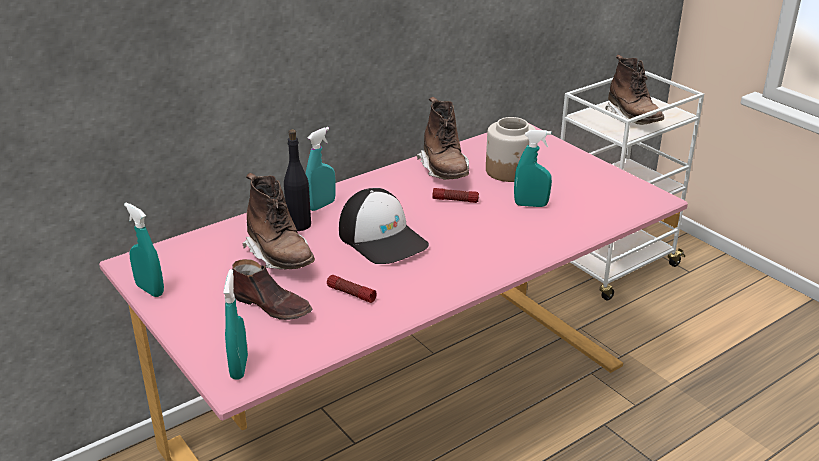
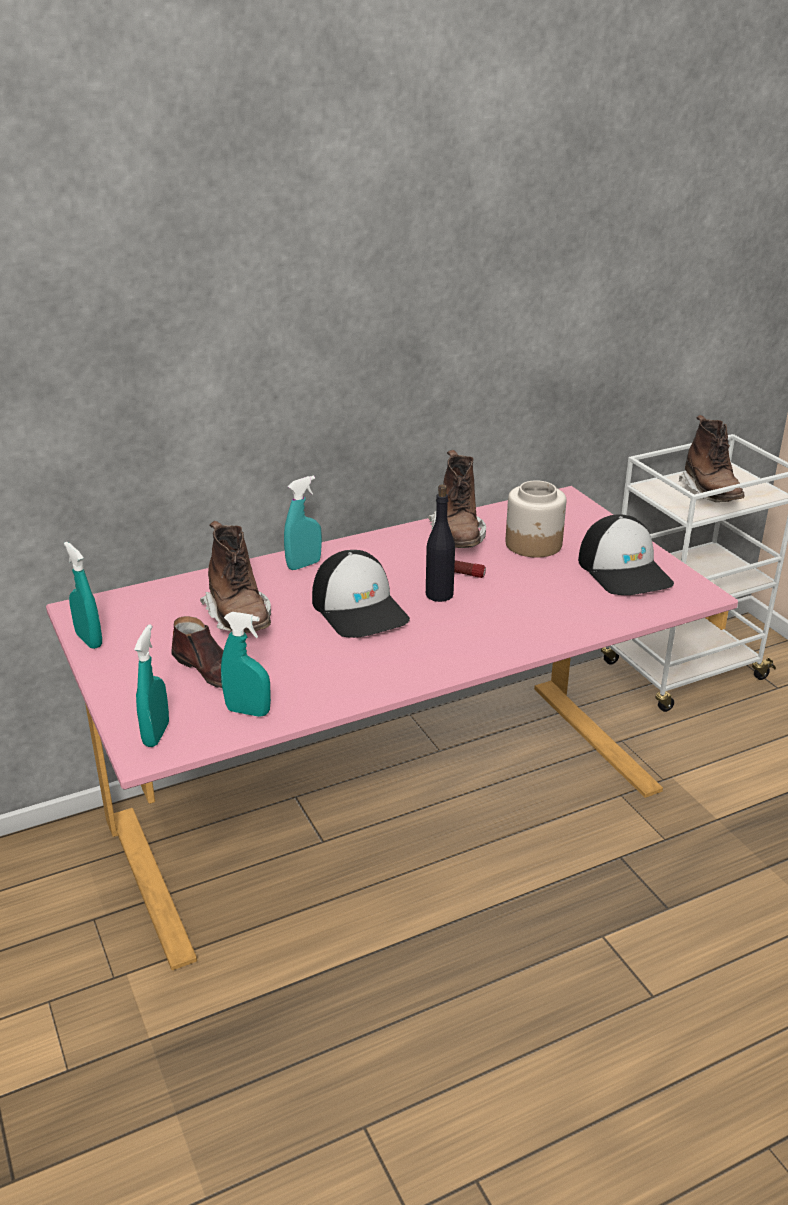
camera: 10 degrees right, 0 degrees up
(299, 225) = (272, 584): black bottle -> black bottle (439, 594)
(351, 294) = (303, 667): flashlight -> none
(531, 205) = (545, 586): turquoise spray bottle -> turquoise spray bottle (248, 711)
(590, 186) = (625, 570): none -> cap

